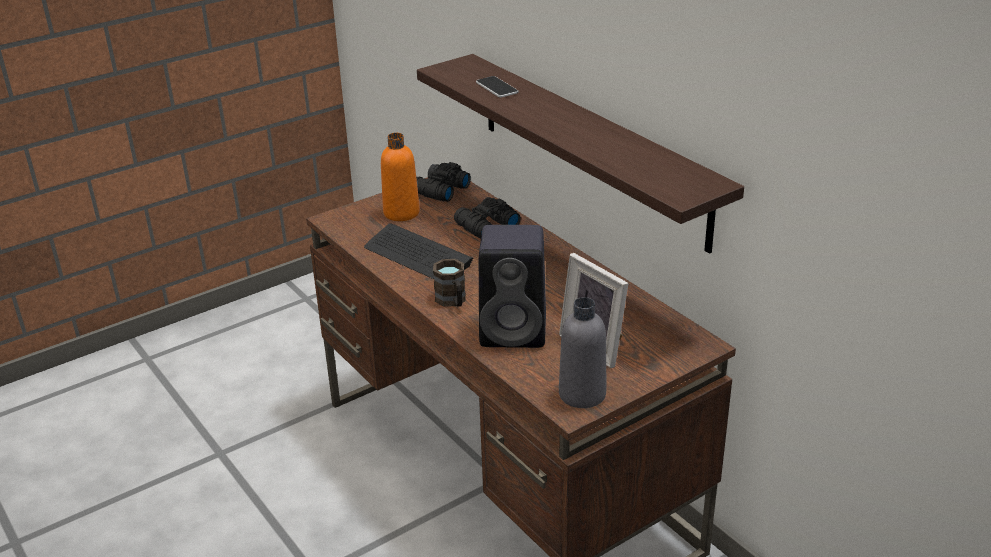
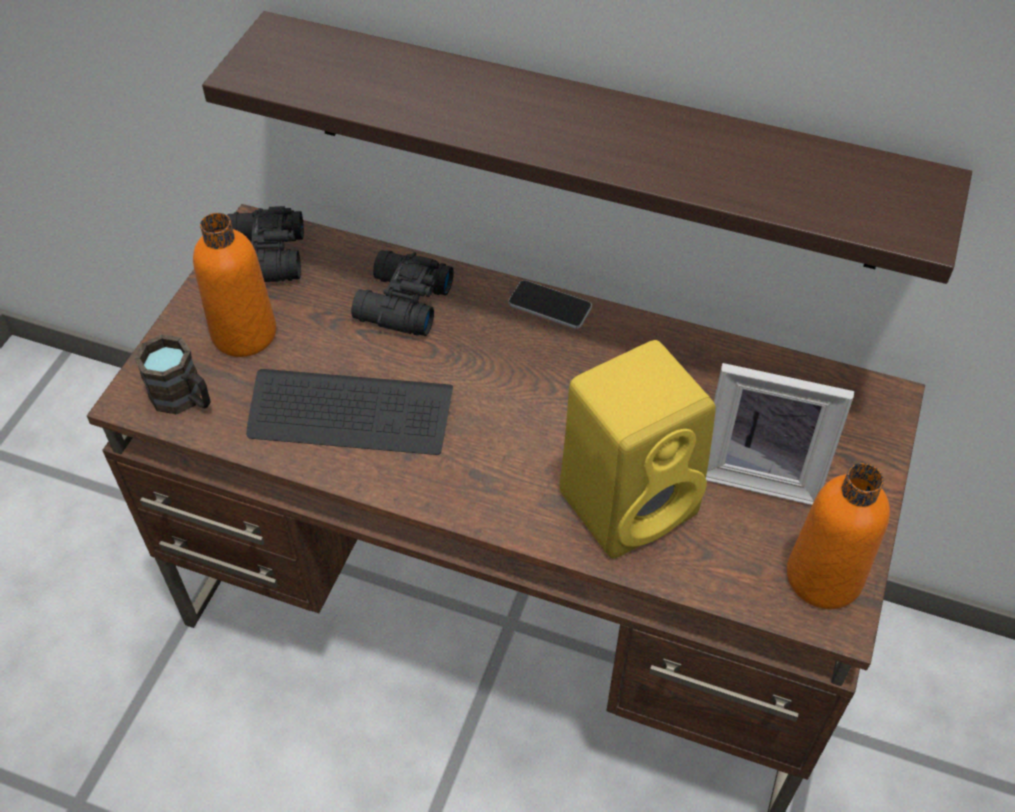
camera: 35 degrees left, 20 degrees up
(452, 301) = (489, 486): brown mug -> brown mug (184, 398)
(497, 88) = (393, 84): phone -> phone (549, 306)
(516, 331) = (631, 500): black speaker -> yellow speaker
(582, 394) = (823, 577): grey bottle -> orange bottle

